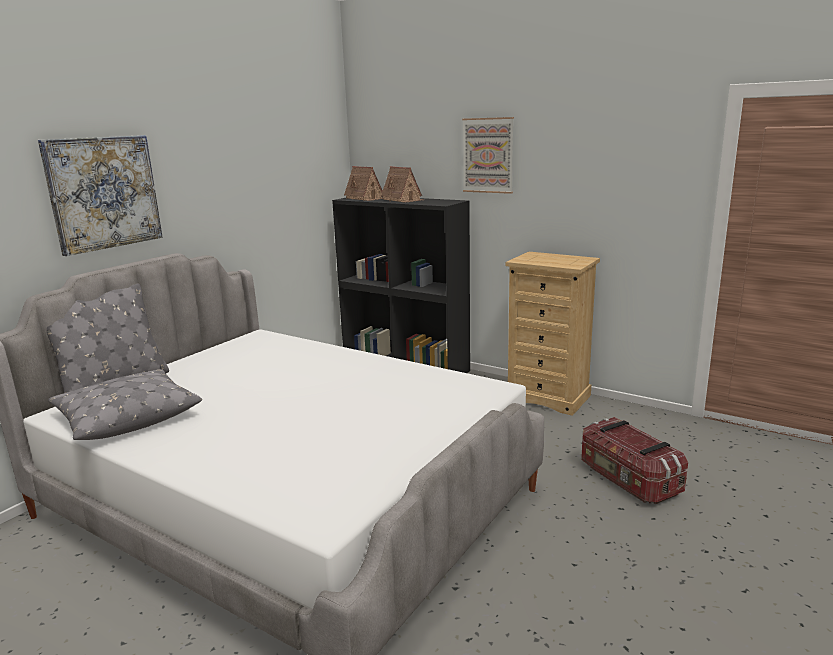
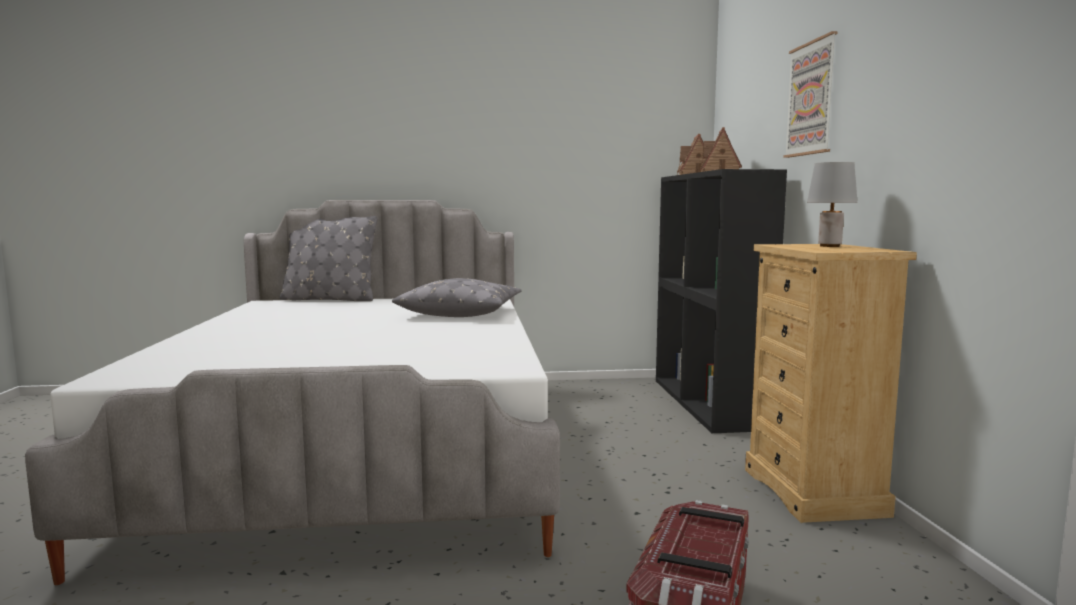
camera: 50 degrees right, 10 degrees down
(104, 193) = (378, 136): picture -> none
(126, 417) = (274, 311): grey pillow -> grey pillow (461, 312)
(547, 257) = (830, 246): none -> grey table lamp

